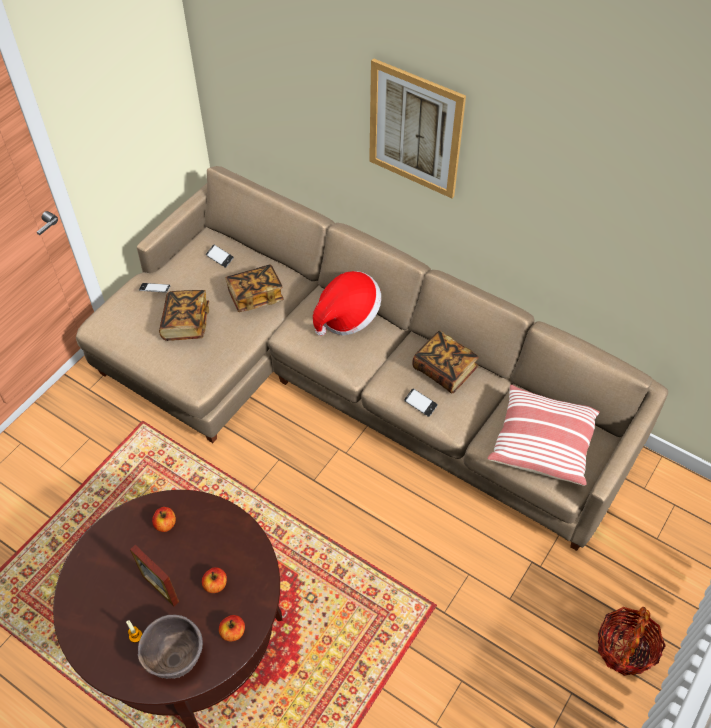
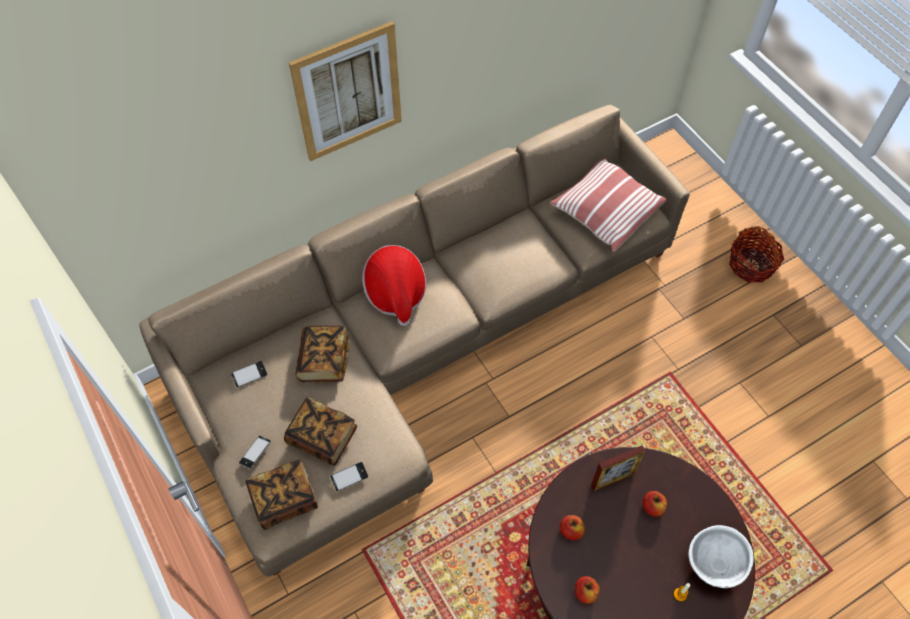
camera: 65 degrees left, 5 degrees up
(160, 588) = (638, 557): picture frame -> picture frame (613, 479)
(175, 657) = (712, 565): brown bowl -> white bowl
(233, 632) = (704, 508): apple -> apple (585, 592)
(420, 404) = (526, 278): phone -> phone (349, 477)
(444, 370) = (499, 245): book -> book (285, 499)

